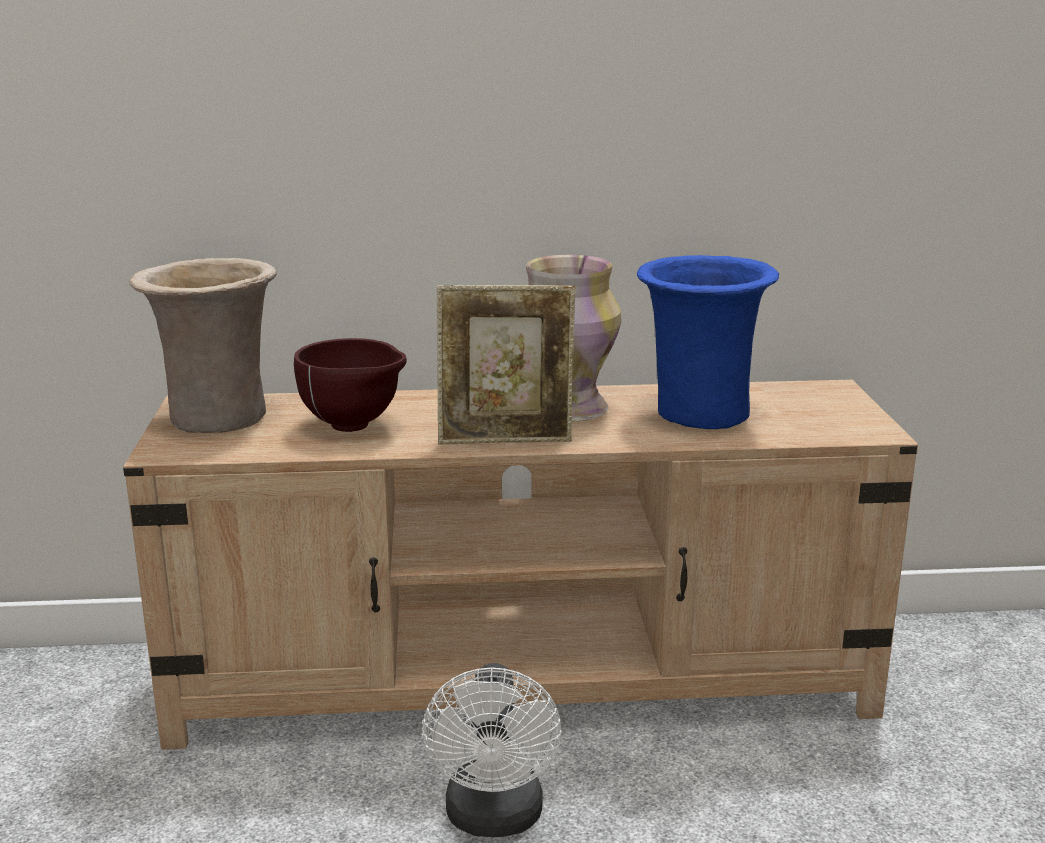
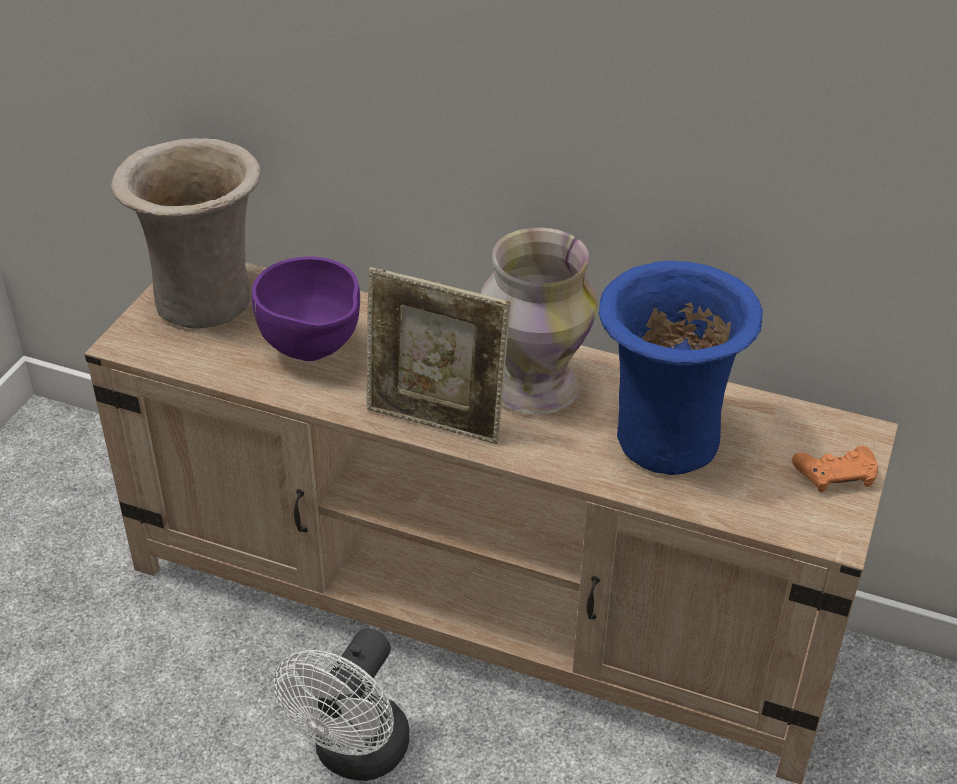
camera: 25 degrees right, 20 degrees up
(354, 427) = (313, 353): brown bowl -> purple bowl
(842, 407) = (835, 474): none -> orange game controller

